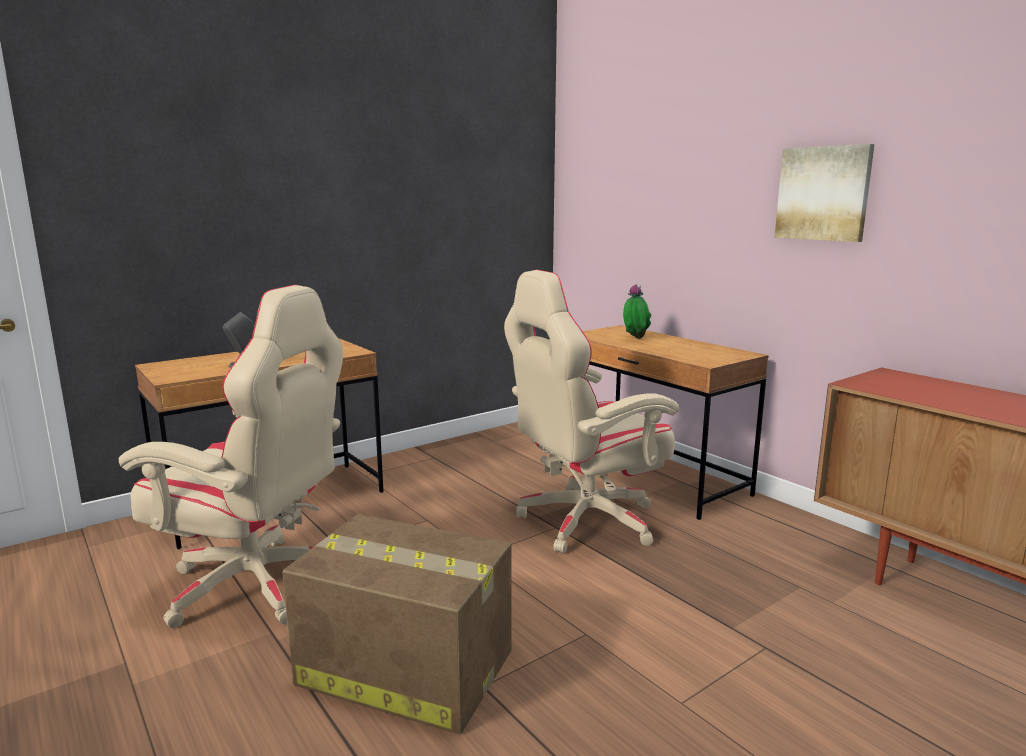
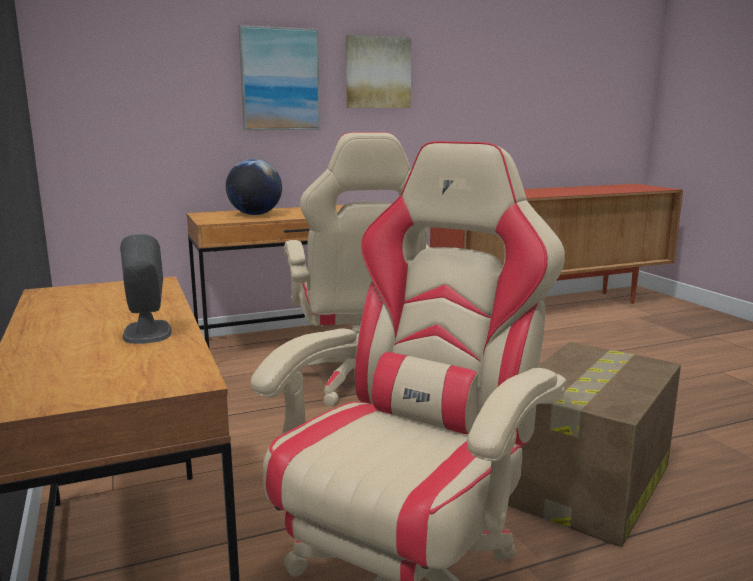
camera: 75 degrees left, 0 degrees up
(635, 338) = (255, 214): potted plant -> globe
(712, 203) = (280, 79): none -> picture

